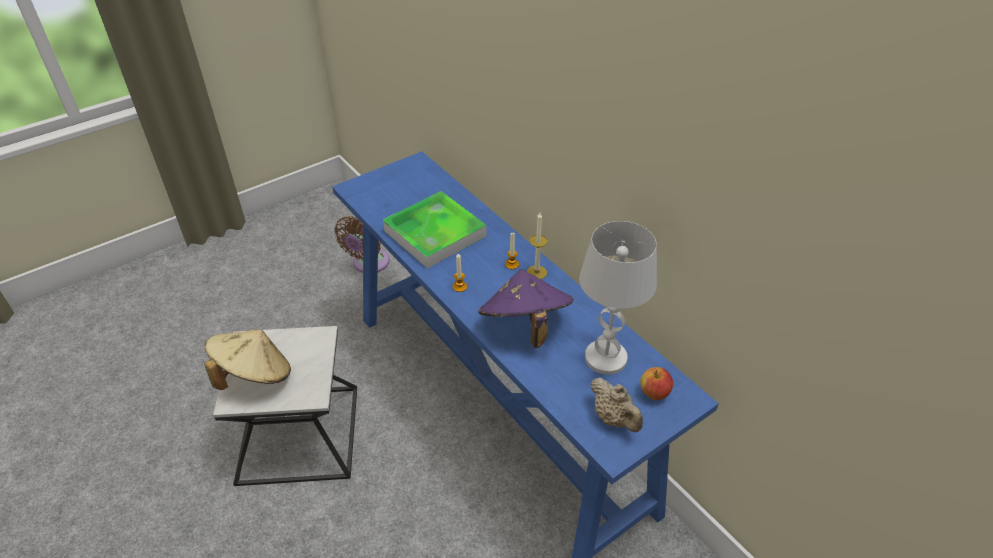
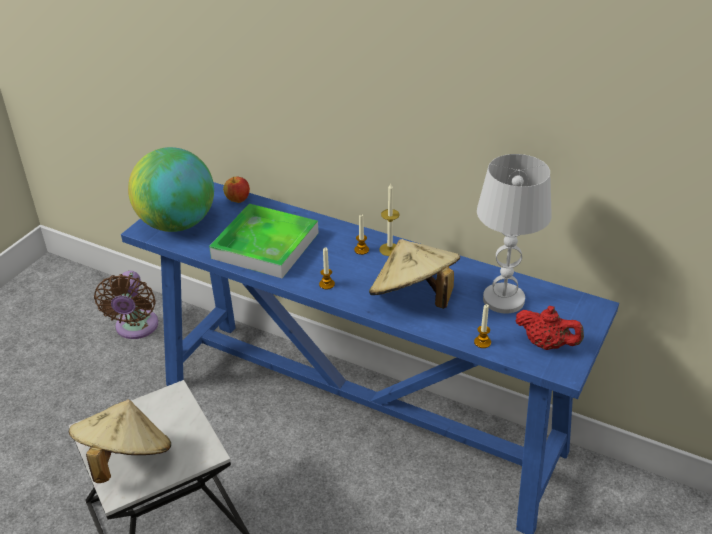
camera: 25 degrees left, 5 degrees down
(380, 191) = (177, 224): none -> globe
(524, 326) = (413, 298): purple hat -> beige hat
(555, 393) = (482, 342): none -> candle
(614, 418) = (546, 344): beige teapot -> red teapot
(654, 393) = (563, 313): apple -> apple (238, 200)

